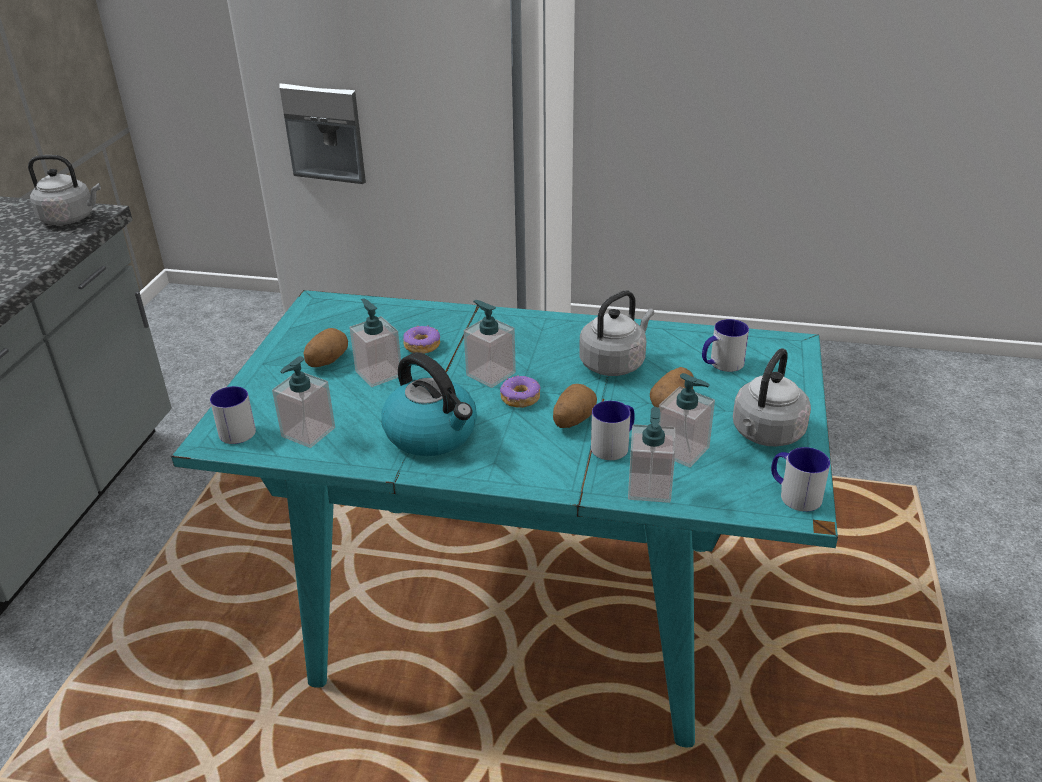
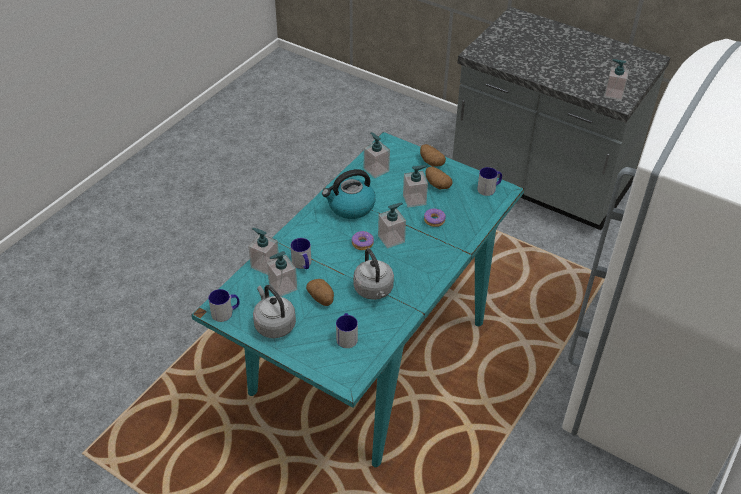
camera: 110 degrees right, 10 degrees up
(71, 218) = (613, 94): grey kettle -> soap dispenser
(233, 430) = (392, 149): mug -> mug (489, 188)
(572, 420) = (332, 256): potato -> potato (431, 162)

